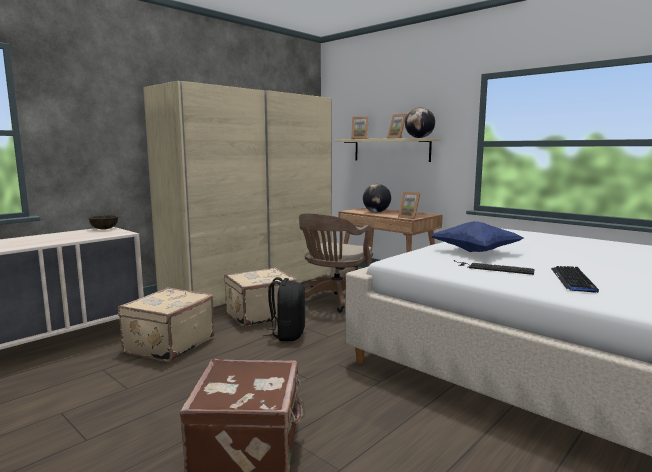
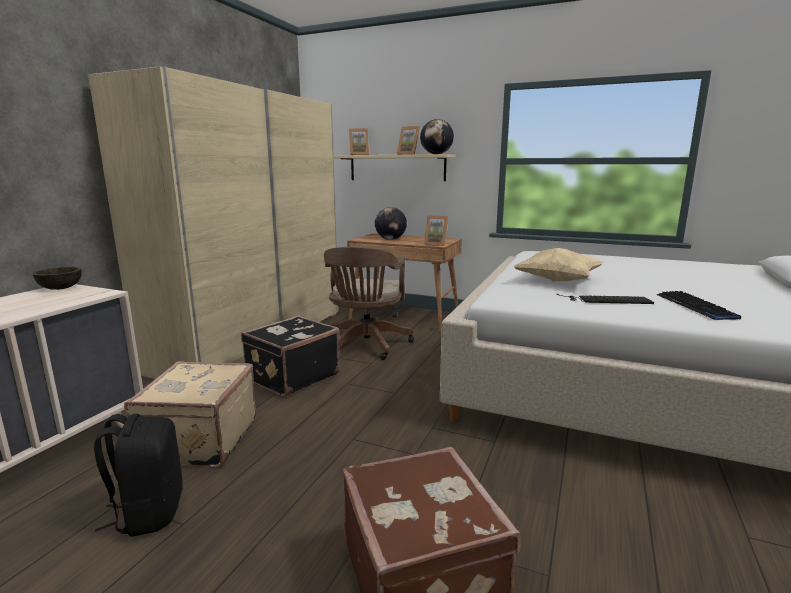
camera: 20 degrees left, 5 degrees up
(259, 314) = (291, 376): beige suitcase -> black suitcase
(287, 334) = (345, 398): black backpack -> black backpack (149, 512)
(476, 252) = (558, 281): blue pillow -> beige pillow

